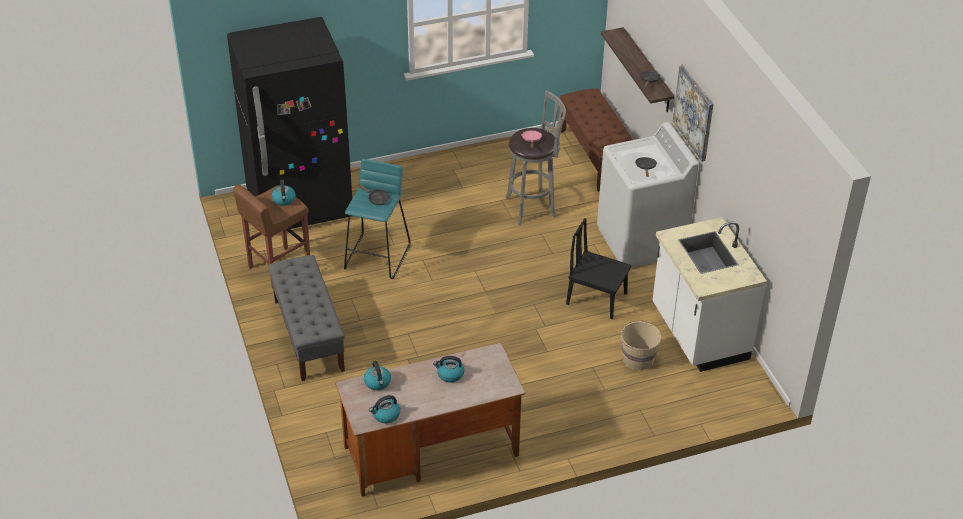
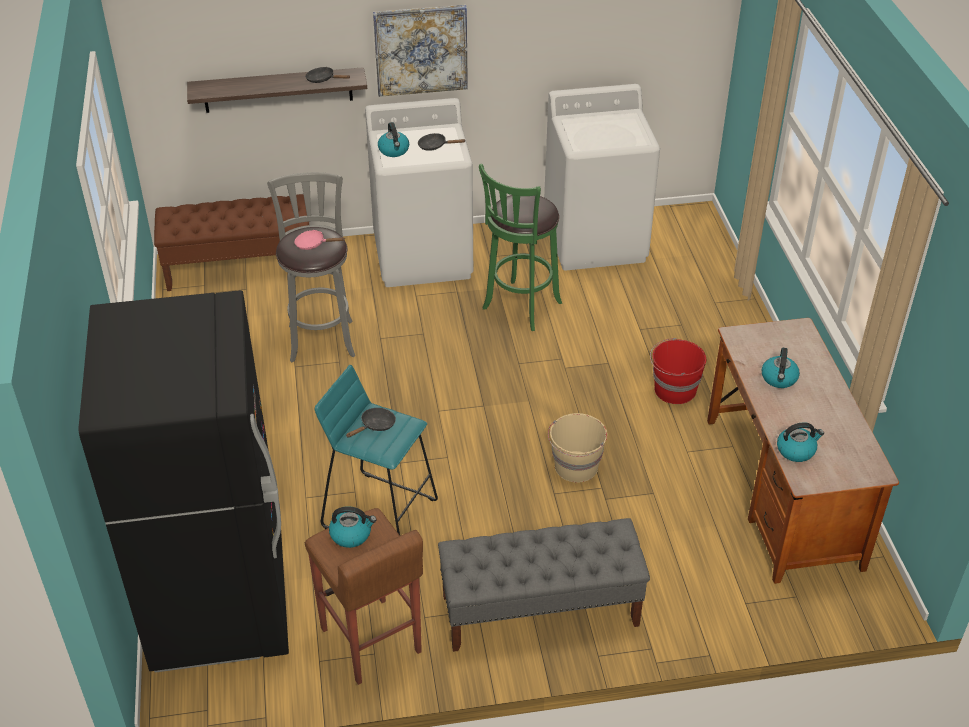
camera: 80 degrees left, 0 degrees up
(385, 415) = (859, 447): kettle -> kettle (394, 150)
(526, 389) = (673, 390): none -> red bucket
(596, 299) = (520, 308): black chair -> green stool
(637, 359) = (630, 291): beige bucket -> beige bucket (576, 467)
(698, 334) = (595, 240): white counter -> white washing machine

